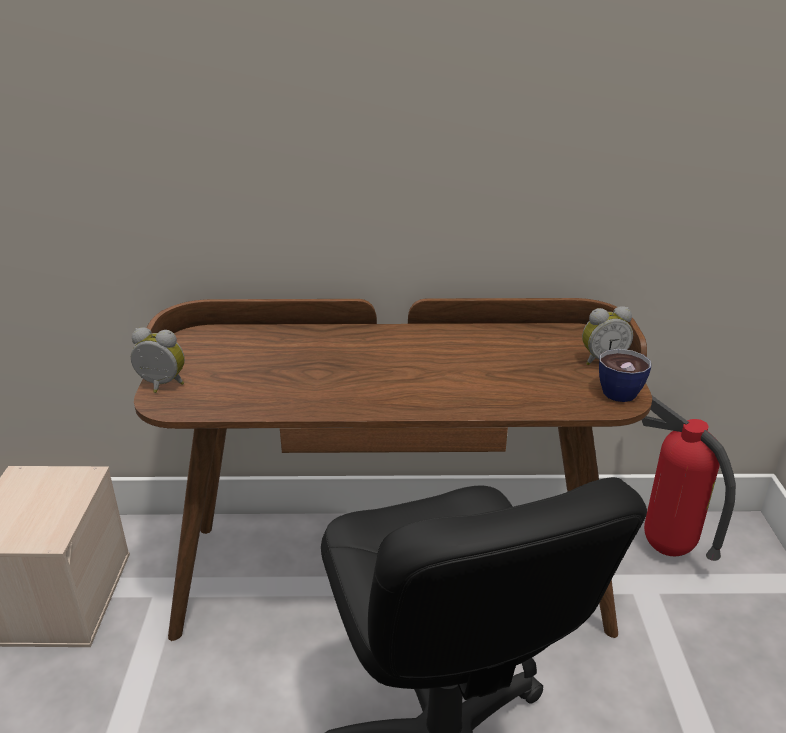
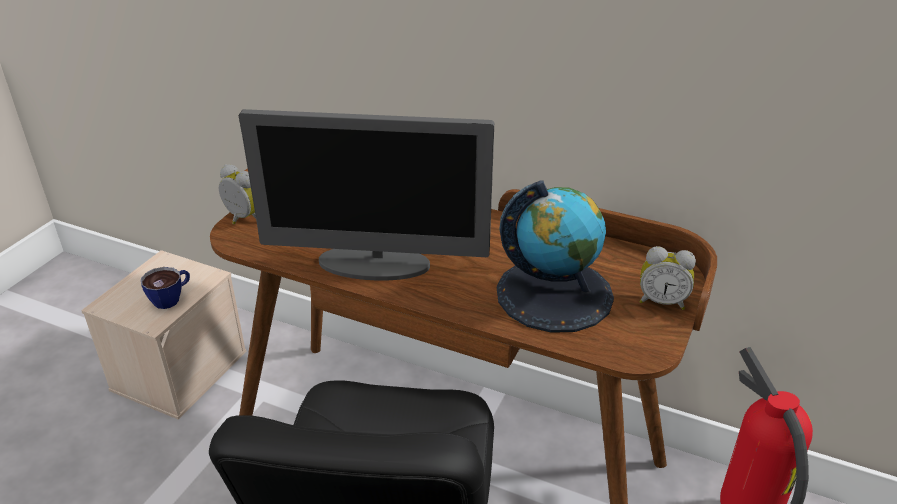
camera: 25 degrees right, 5 degrees up
(334, 392) = (375, 264): none -> monitor
(514, 376) = (554, 294): none -> globe
(619, 389) = (651, 339): cup -> cup (171, 298)

